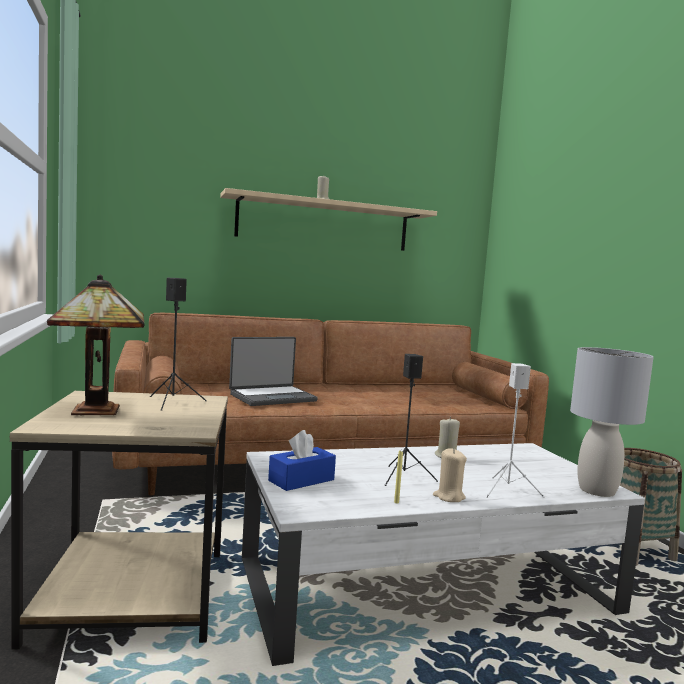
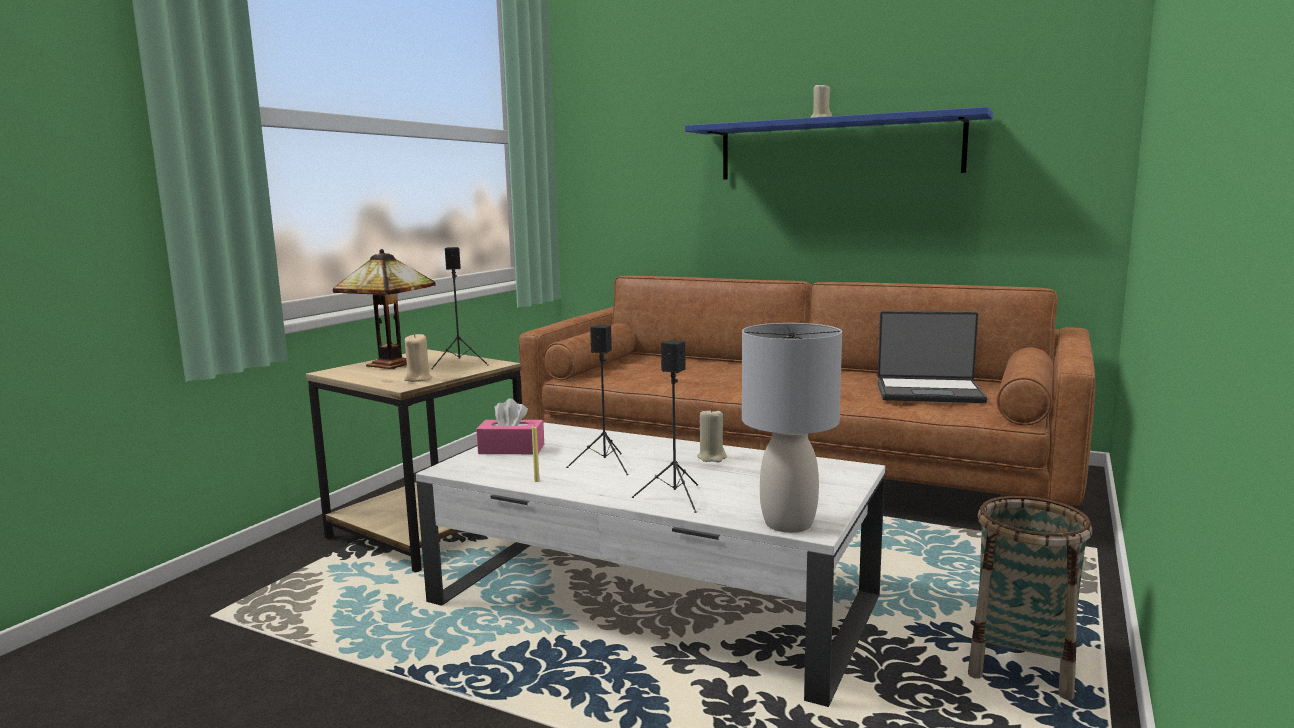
camera: 45 degrees right, 5 degrees up
(272, 397) = (696, 376): laptop -> laptop (929, 392)
(301, 480) = (511, 449): blue tissue box -> pink tissue box
(324, 224) = (837, 148): beige shelf -> blue shelf
(448, 497) = (595, 488): beige candle -> beige candle (418, 379)
(508, 490) = (675, 498): white speaker -> black speaker

